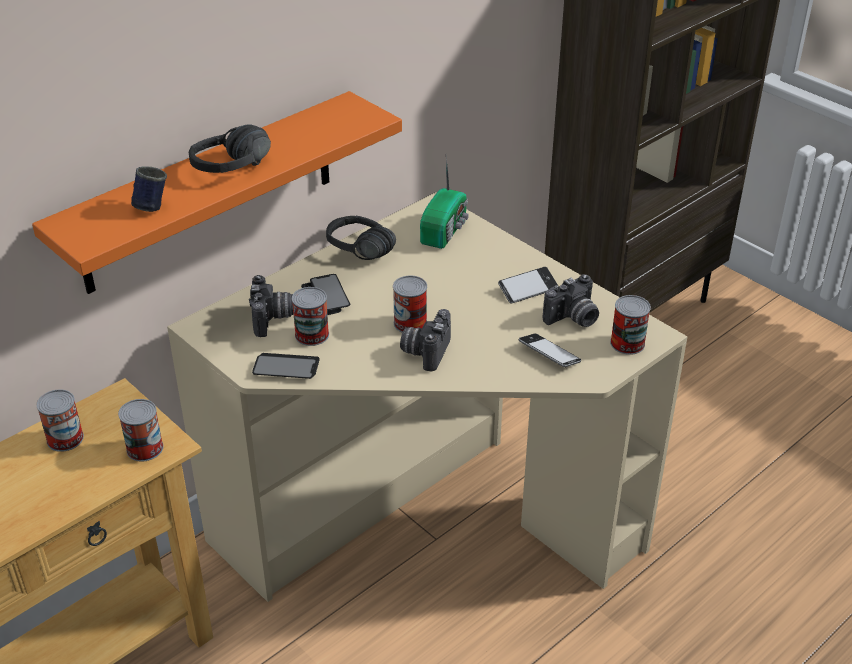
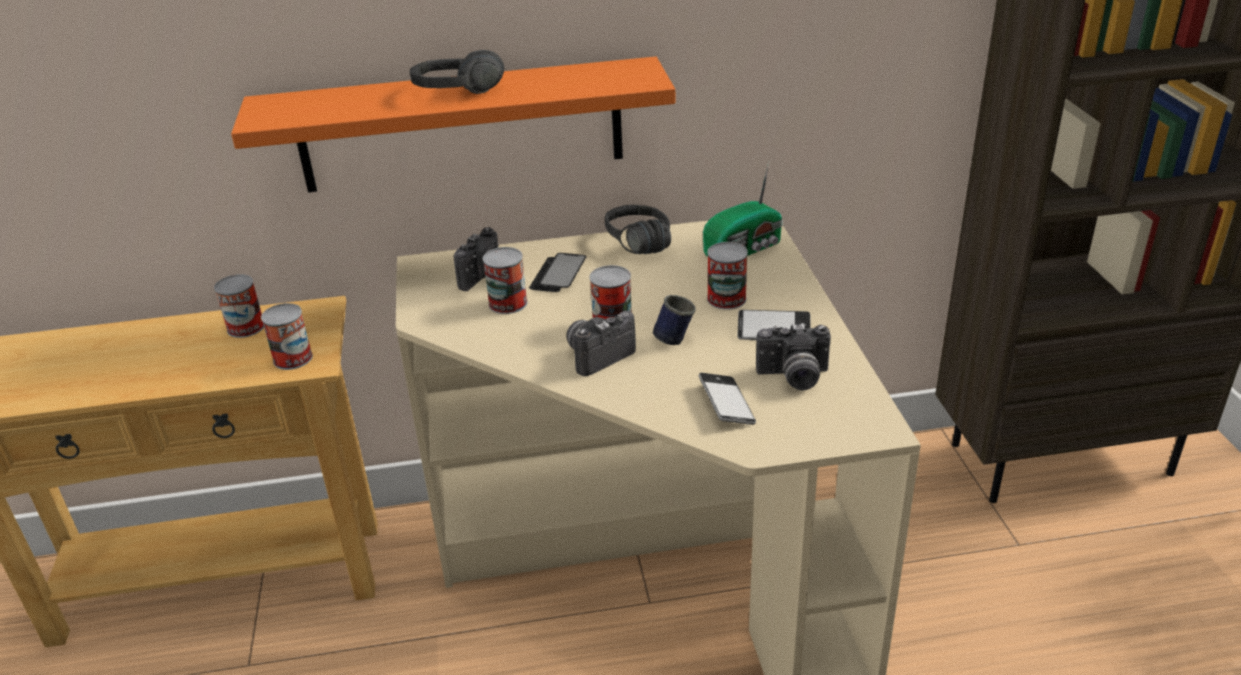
camera: 35 degrees right, 5 degrees down
(149, 205) = (347, 104): blue mug -> blue mug (673, 336)
(286, 367) = (452, 324): phone -> none
(627, 343) = (833, 425): can -> can (726, 299)

